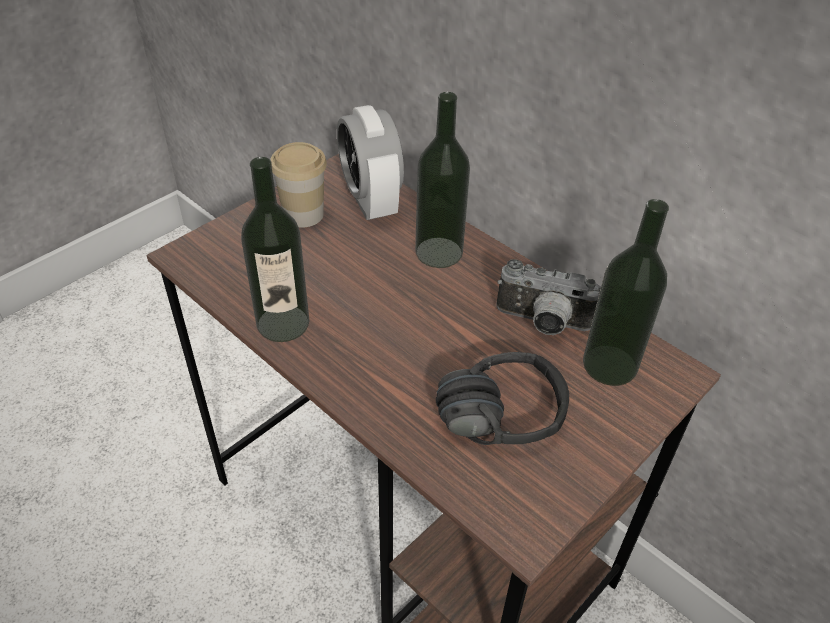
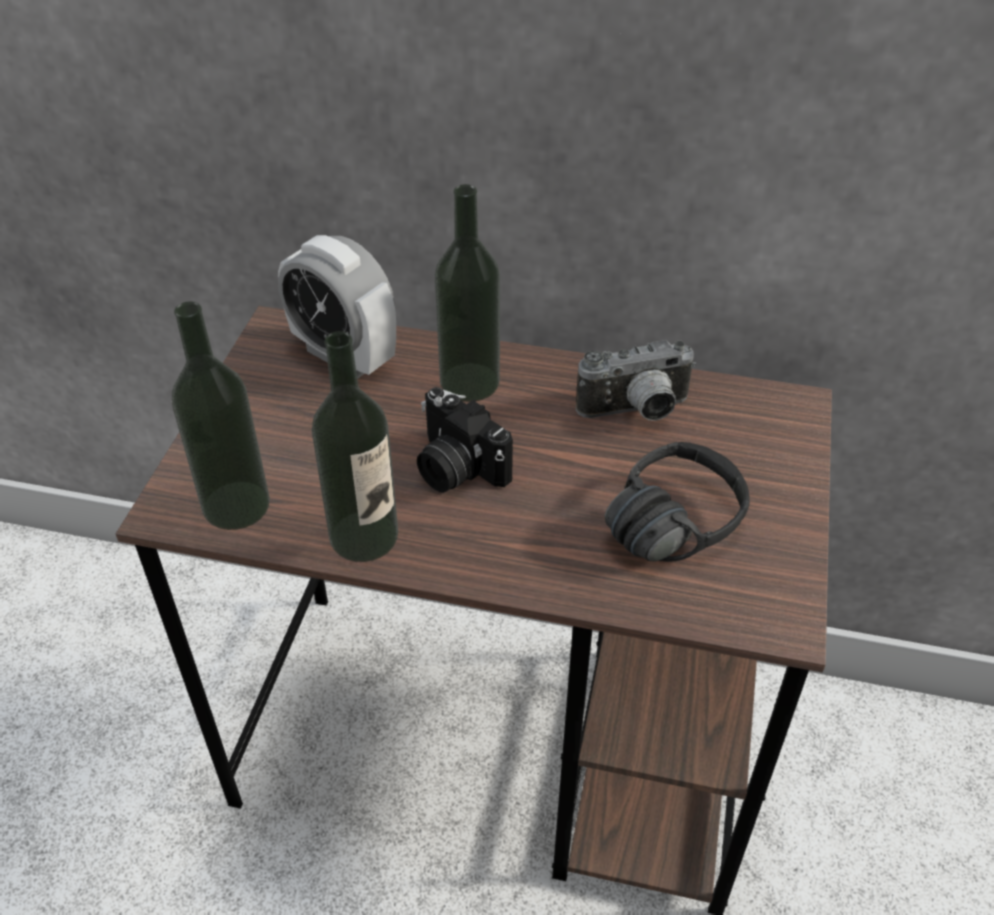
camera: 30 degrees left, 0 degrees up
(303, 214) = (276, 402): cup -> none
(379, 306) = (455, 468): none -> camera
(609, 365) = (731, 425): bottle -> bottle (236, 505)

